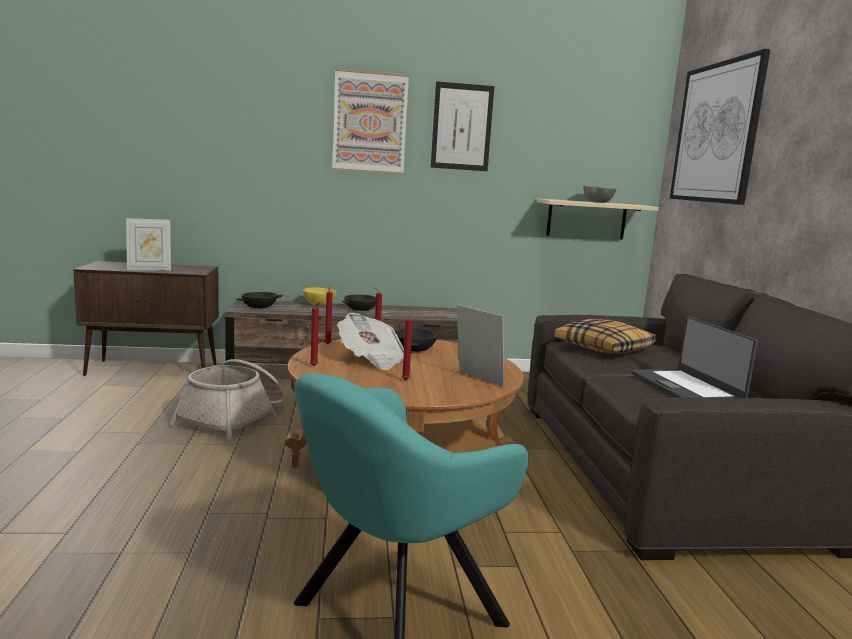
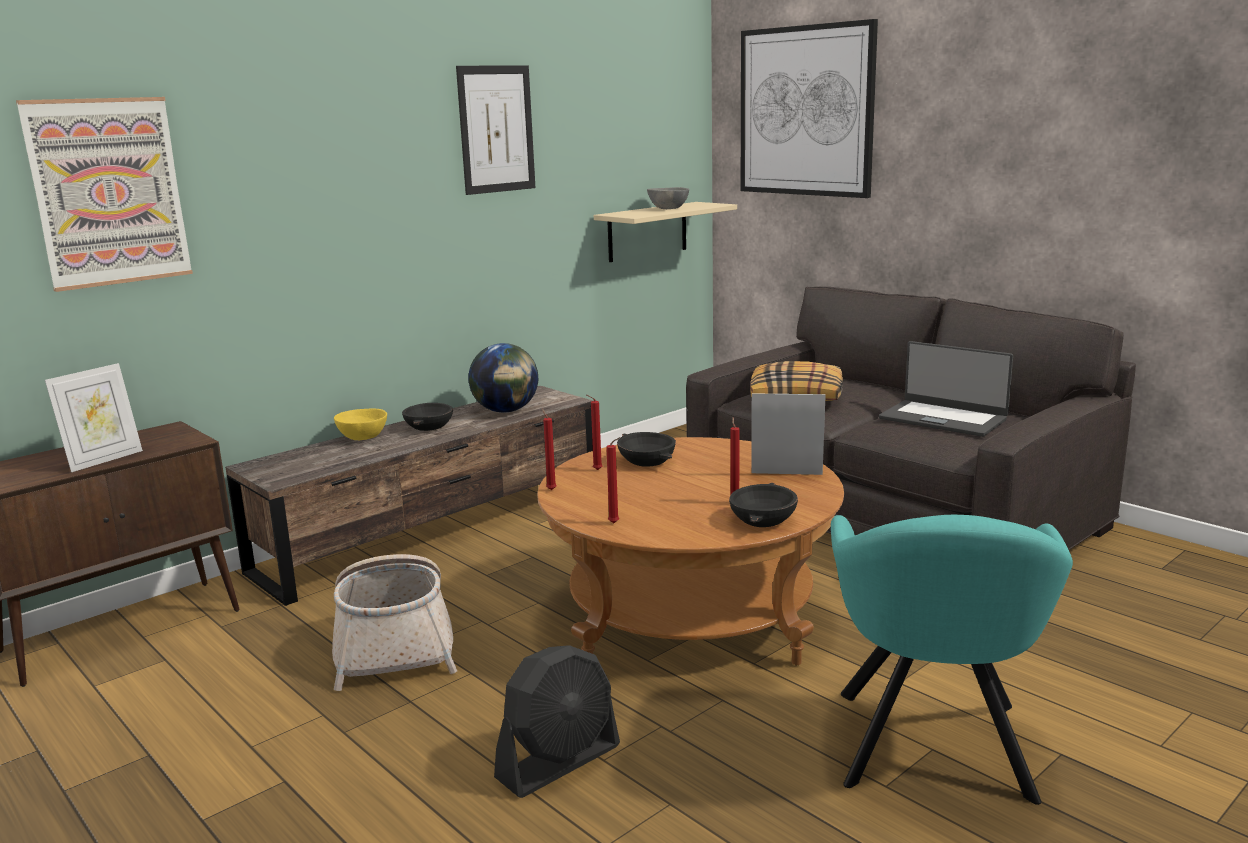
camera: 35 degrees left, 5 degrees up
(187, 502) = (559, 762): none -> black fan
(259, 306) = (293, 467): black bowl -> black bowl (763, 520)
(370, 122) = (377, 139): picture -> picture (108, 192)
(371, 360) = (645, 492): newspaper -> none
(417, 313) = (506, 411): none -> globe

